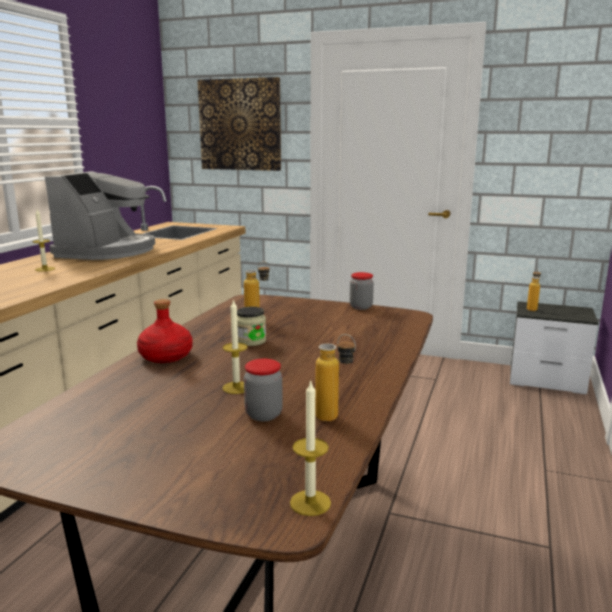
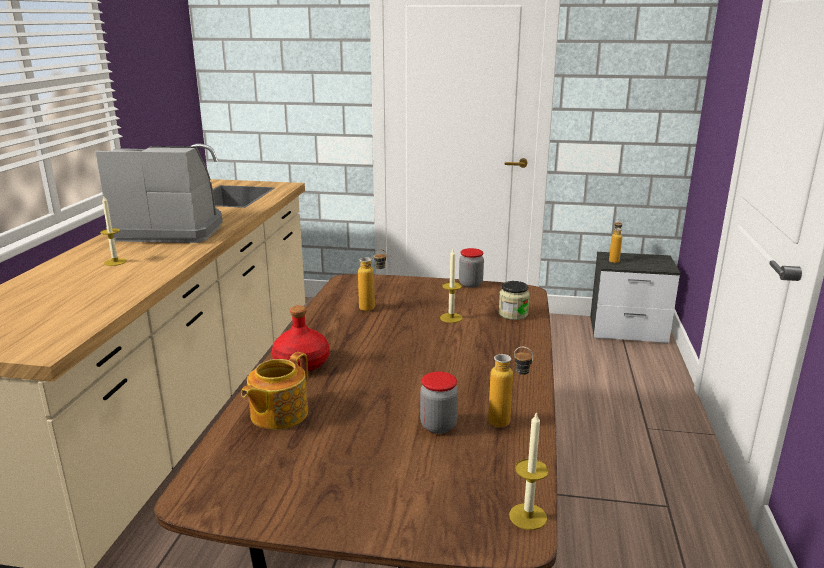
camera: 10 degrees left, 5 degrees up
(107, 251) = (170, 230): coffee machine -> coffee machine turned 90 degrees counterclockwise
(118, 393) = (277, 414): none -> teapot
(236, 387) = (395, 396): candle -> candle (451, 318)
(240, 125) = (287, 64): picture -> none
(251, 341) = (380, 337): jar -> jar (513, 314)

